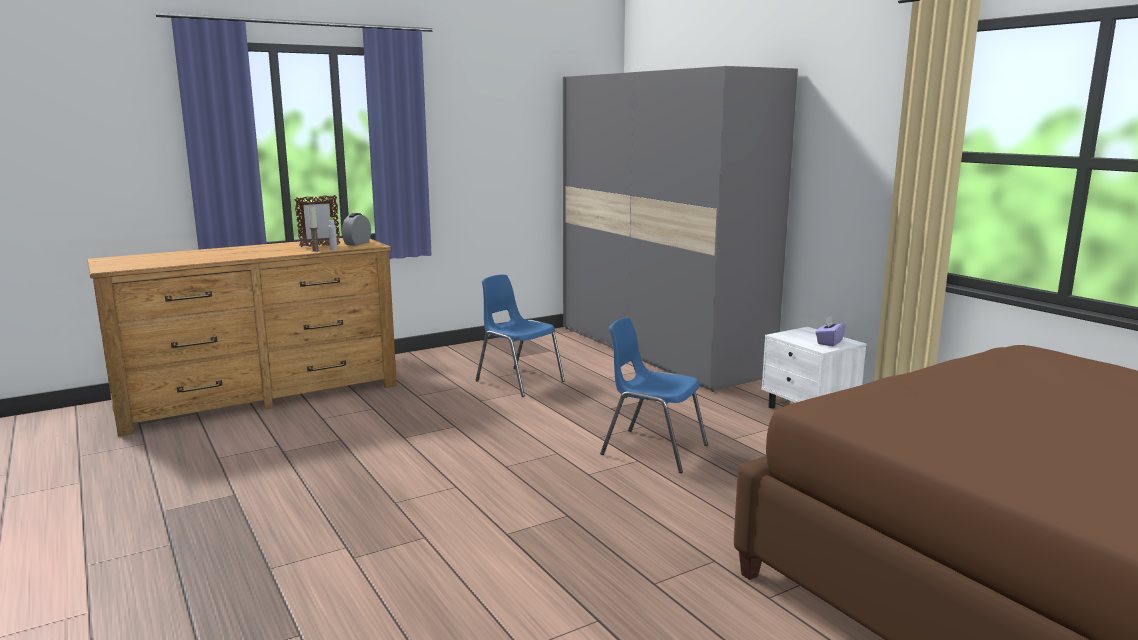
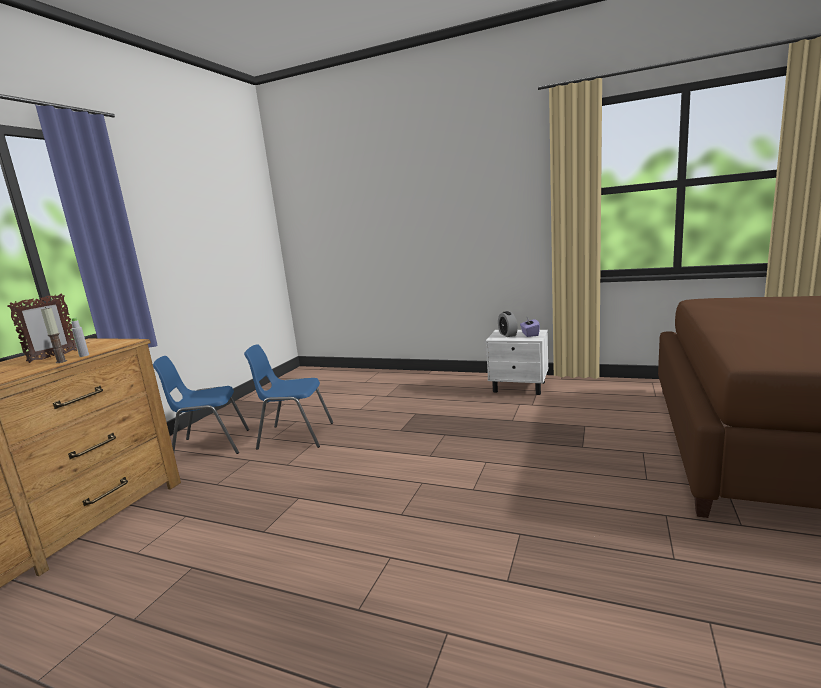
camera: 35 degrees left, 0 degrees up
(357, 243) = (100, 345): alarm clock -> alarm clock (507, 334)
(652, 449) = (480, 449): blue chair -> blue chair (210, 446)
(659, 350) = (364, 379): grey wardrobe -> none

